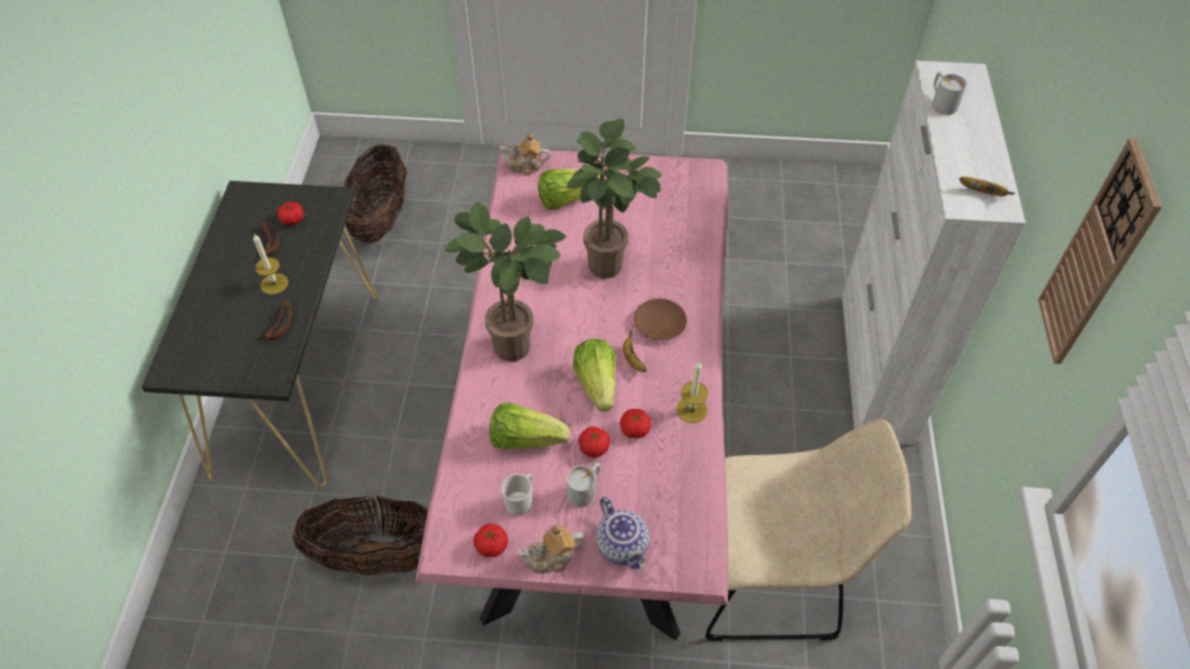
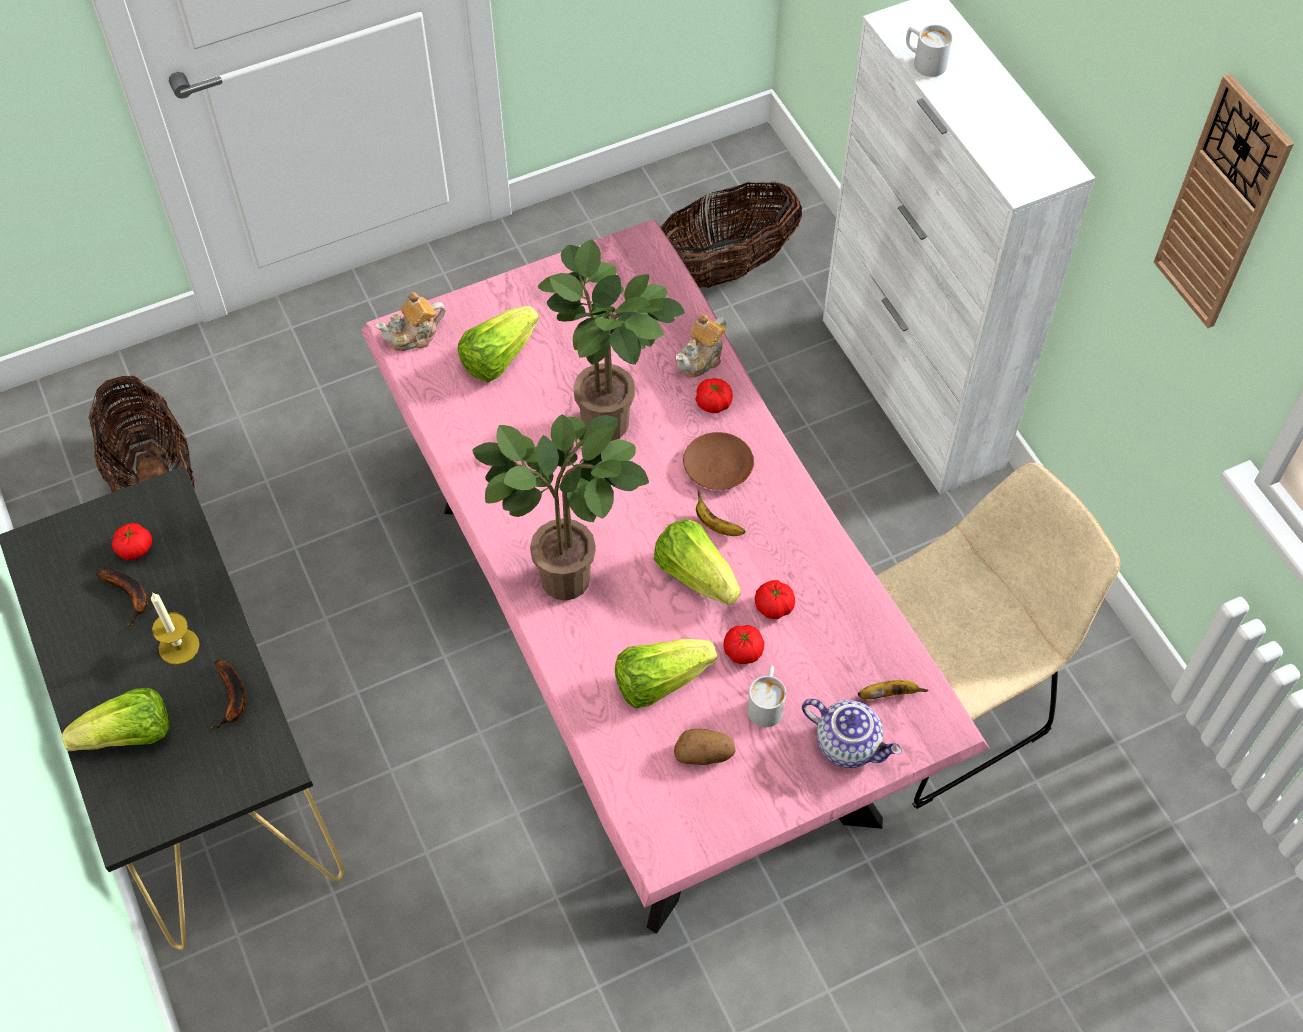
camera: 30 degrees left, 5 degrees up
(210, 320) = (129, 736): none -> lettuce
(379, 556) = (474, 922): basket -> basket (723, 268)
(491, 545) = (707, 820): tomato -> tomato (713, 403)
(520, 501) = (704, 754): mug -> potato
(552, 557) = (782, 797): teapot -> teapot (701, 358)
(691, 409) = (820, 552): candle -> none
(982, 193) = (1033, 160): banana -> banana (889, 694)

